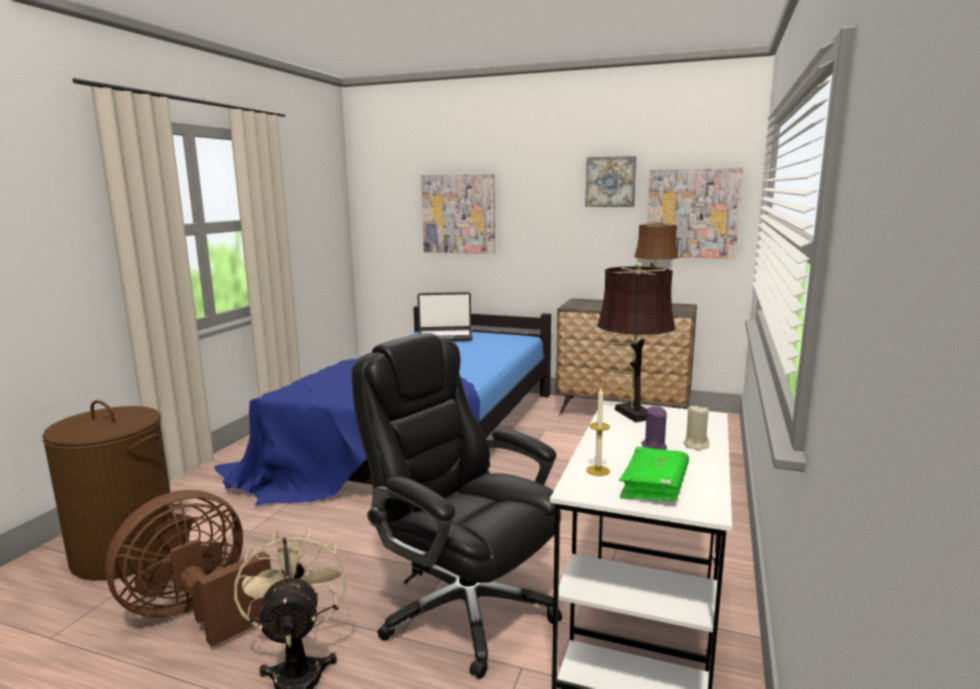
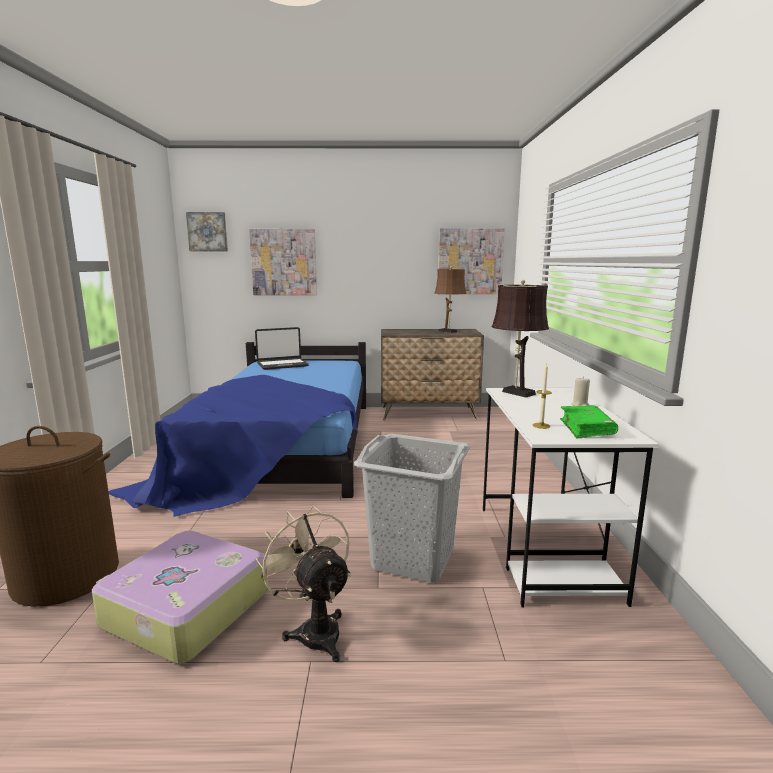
camera: 20 degrees left, 0 degrees up
(197, 613) = (185, 608): brown fan -> suitcase
(464, 608) = (412, 558): black office chair -> grey laundry basket
(610, 182) = (409, 237): picture -> picture (207, 232)
(653, 447) = (557, 409): purple candle -> none

